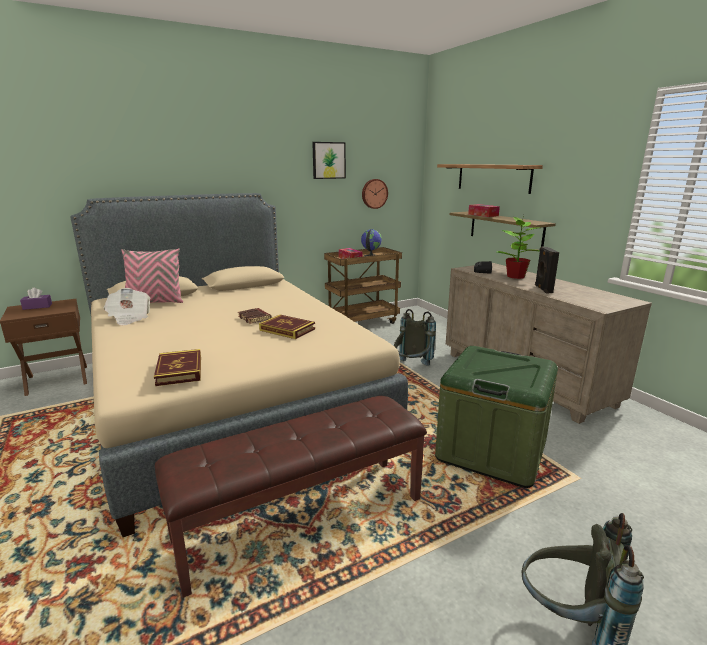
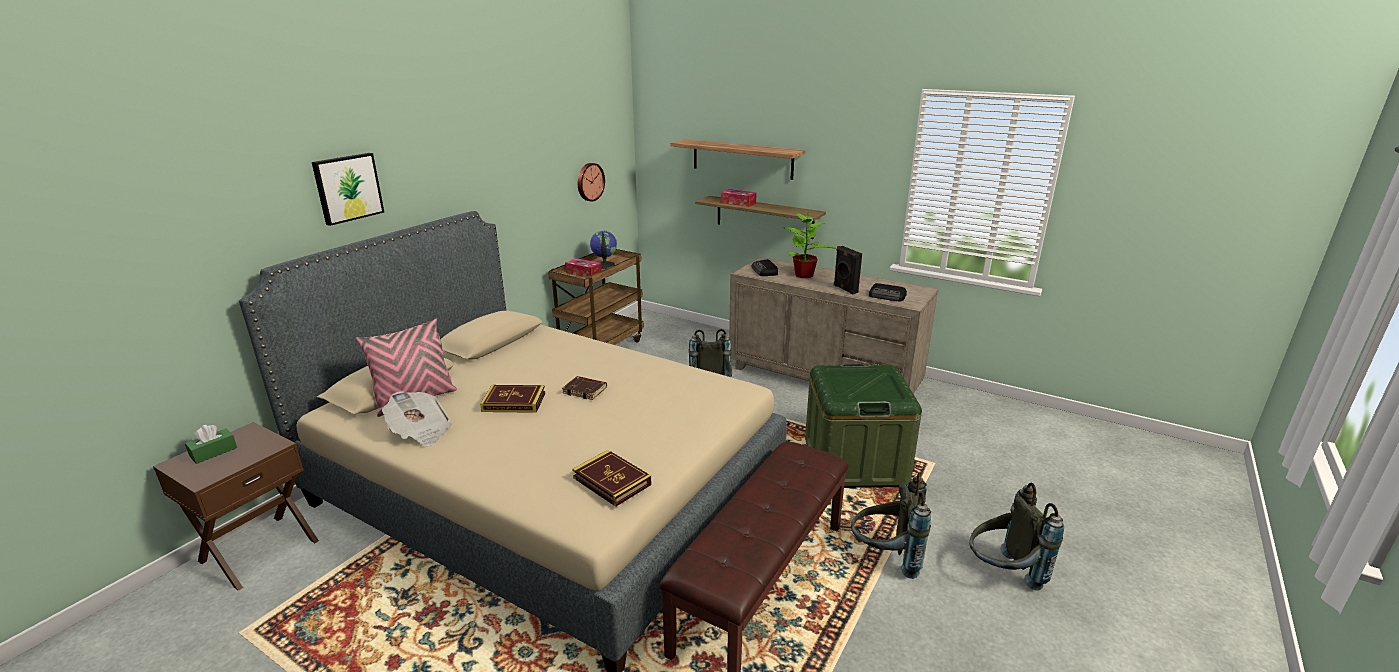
camera: 30 degrees left, 5 degrees up
(37, 306) = (213, 452): purple tissue box -> green tissue box
(287, 329) = (643, 396): book -> book (514, 402)
(328, 160) = (540, 149): picture -> picture (347, 188)
(441, 544) = (886, 558): none -> grey backpack
(582, 299) = (887, 296): none -> radio

